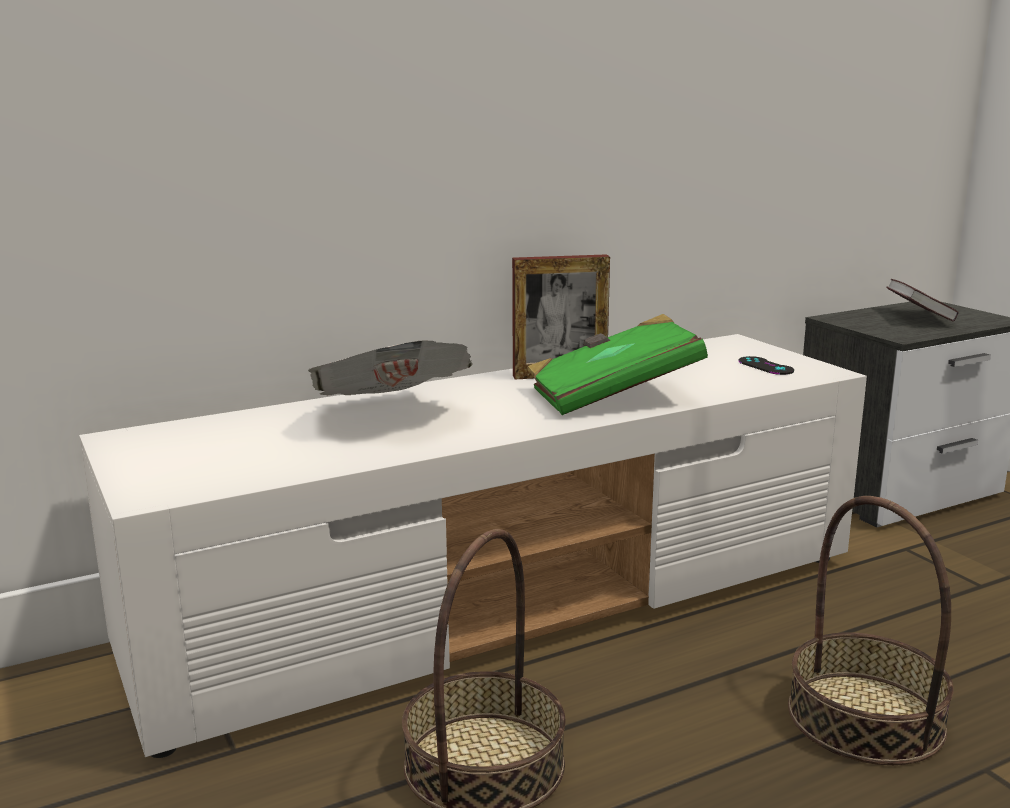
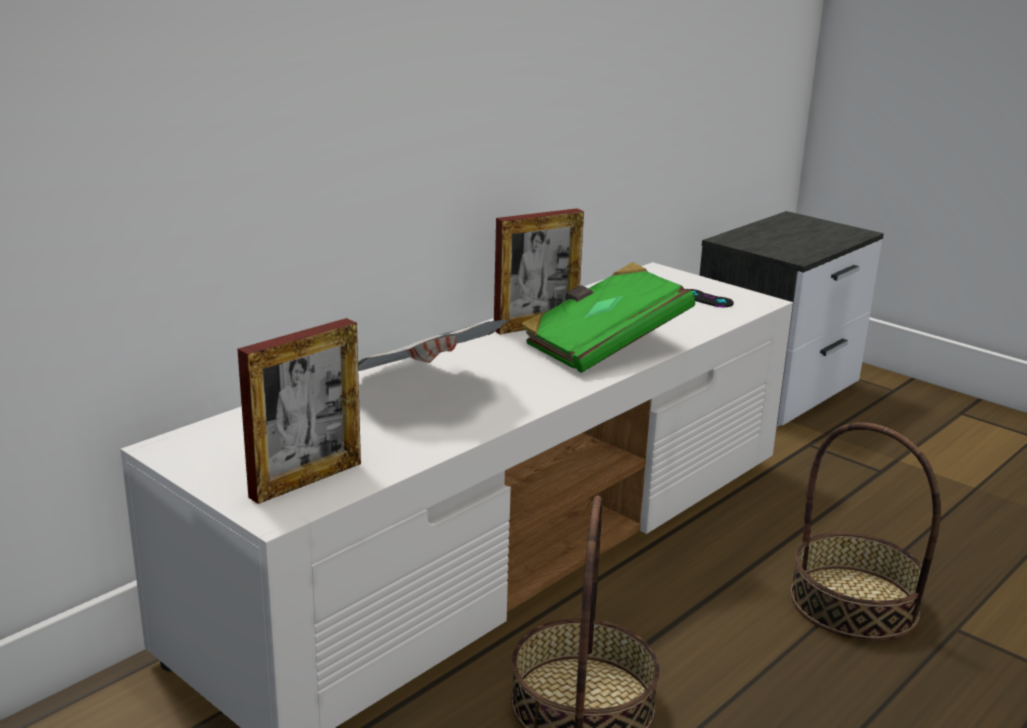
camera: 20 degrees left, 5 degrees up
(204, 475) = (306, 480): none -> picture frame
(919, 317) = (795, 234): book -> none

